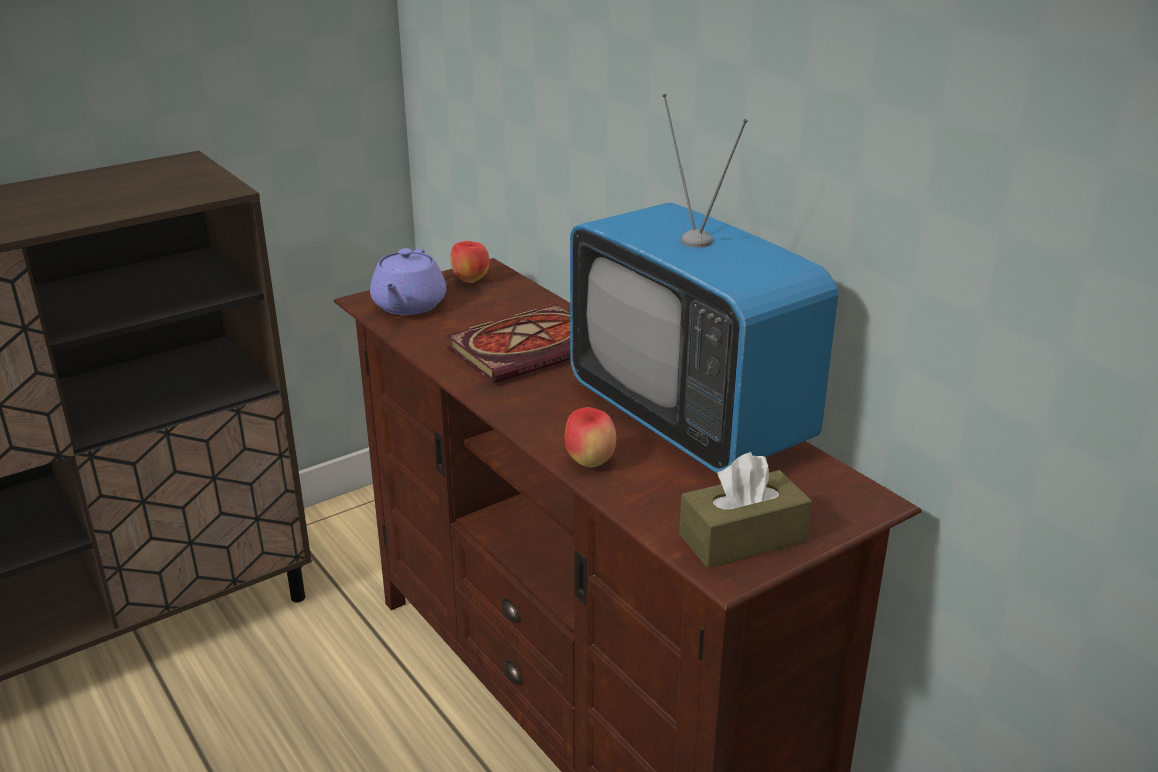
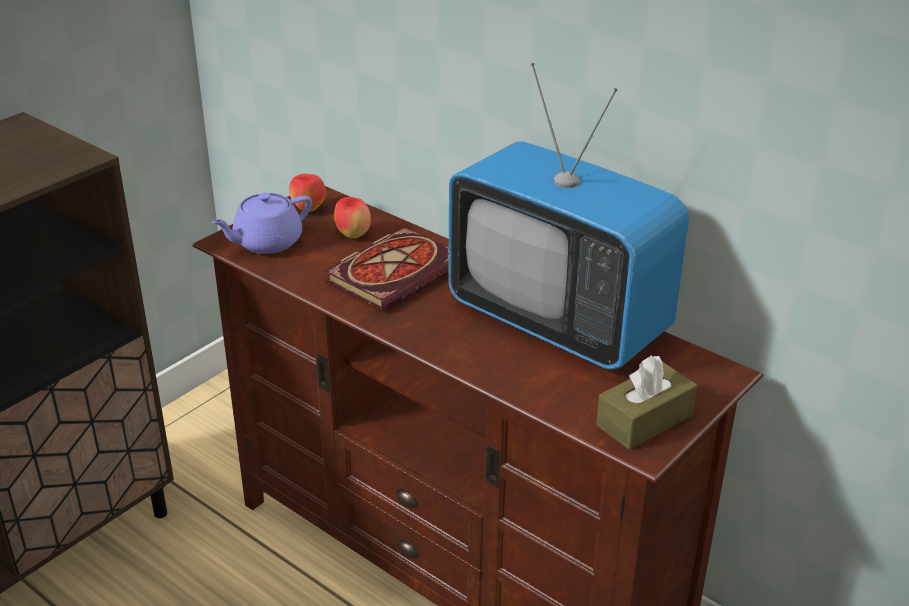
camera: 15 degrees left, 5 degrees up
(408, 306) = (266, 242): purple teapot -> purple teapot turned 60 degrees clockwise
(590, 462) = (498, 373): apple -> apple (353, 235)

